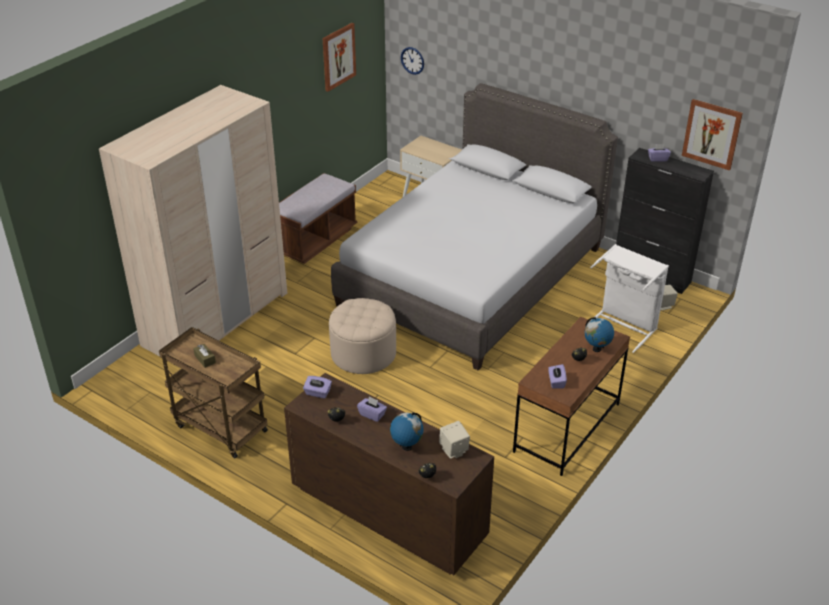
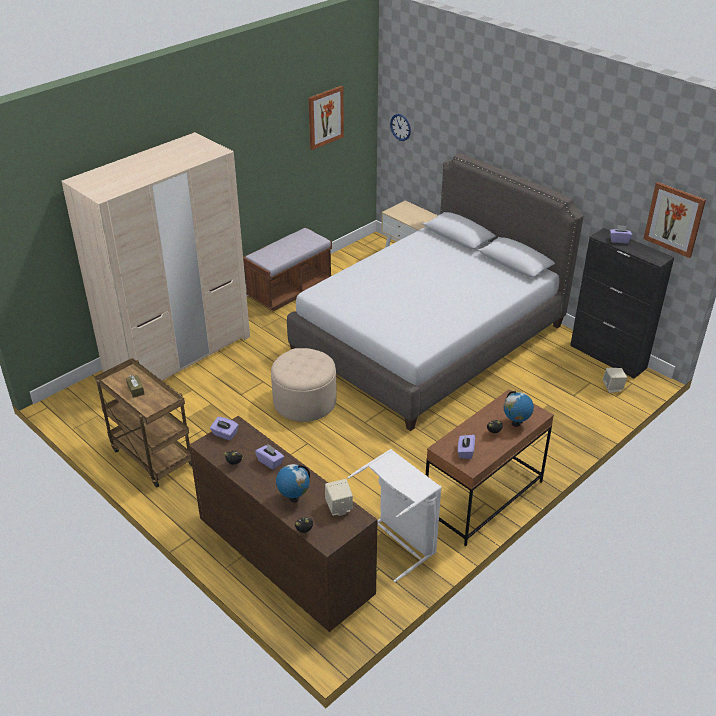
camera: 10 degrees right, 0 degrees up
(623, 326) = (566, 404): white laundry basket -> white laundry basket (398, 543)

